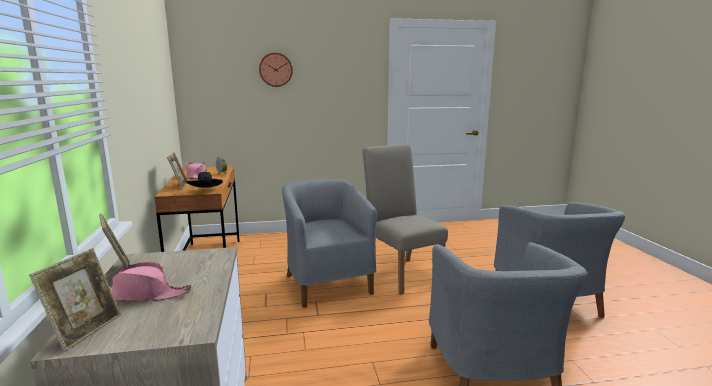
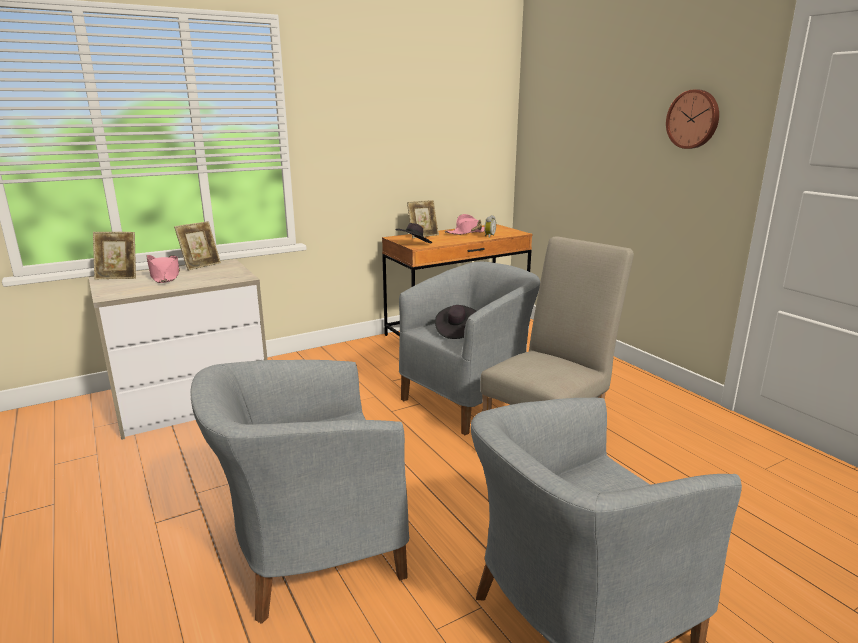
camera: 70 degrees right, 5 degrees up
(275, 69) = (607, 107): wall clock -> wall clock (693, 119)
(332, 231) = (457, 331): none -> black hat

